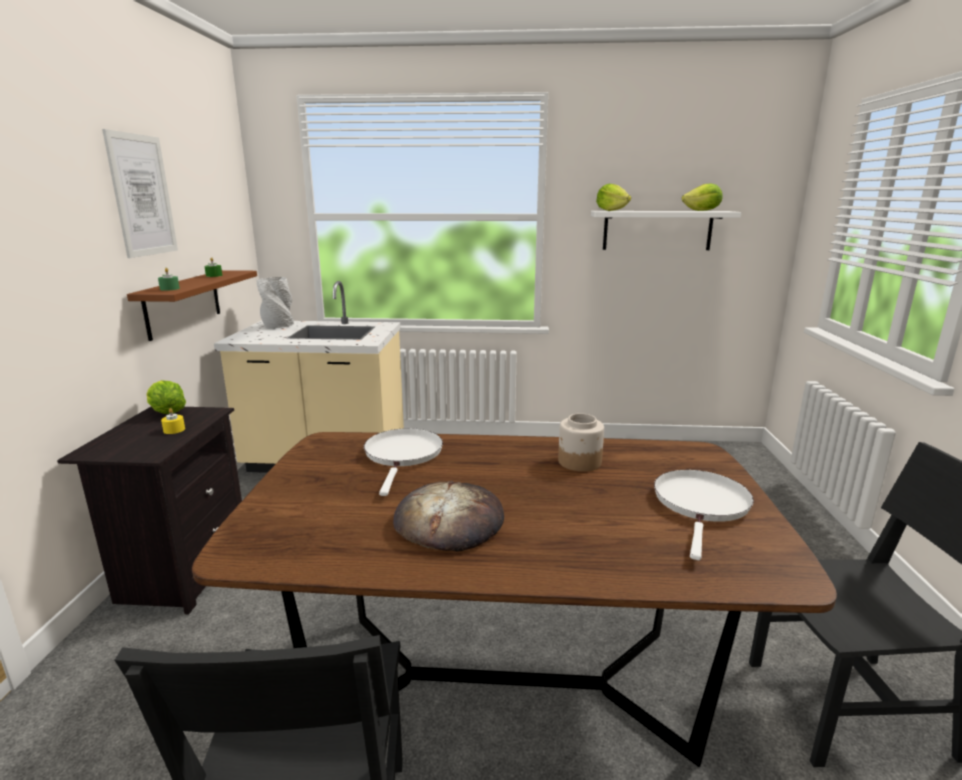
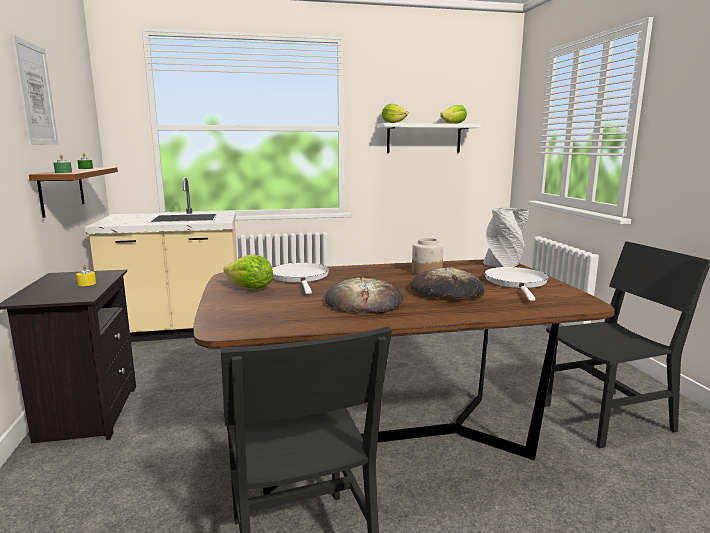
camera: 15 degrees left, 5 degrees down
(166, 412) = (68, 275): lettuce -> lettuce (250, 289)
(278, 326) = (132, 216): grey vase -> grey vase (503, 265)
(581, 513) = (447, 291): none -> bread

